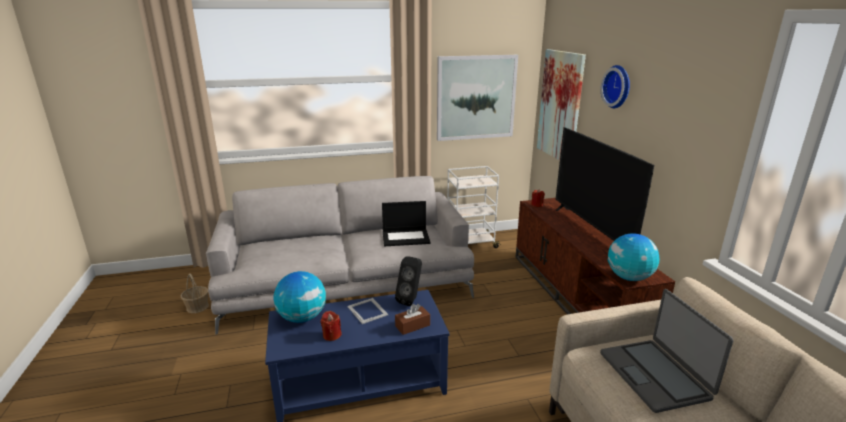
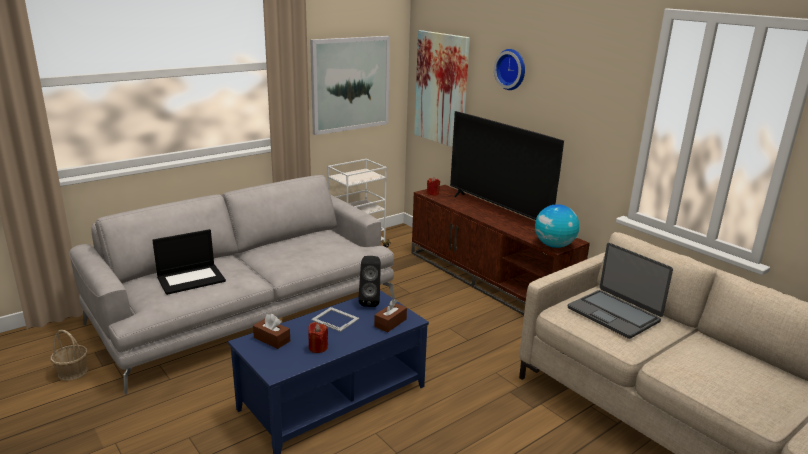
camera: 25 degrees left, 0 degrees up
(302, 318) = (272, 339): globe -> brown tissue box
(406, 237) = (316, 245): laptop -> laptop (191, 279)

